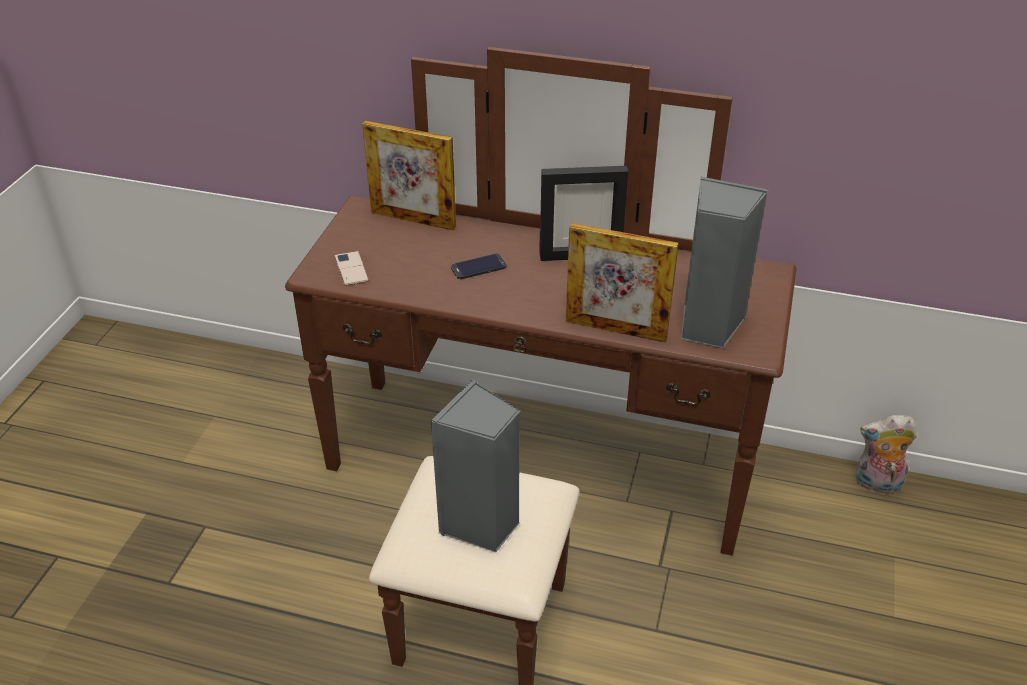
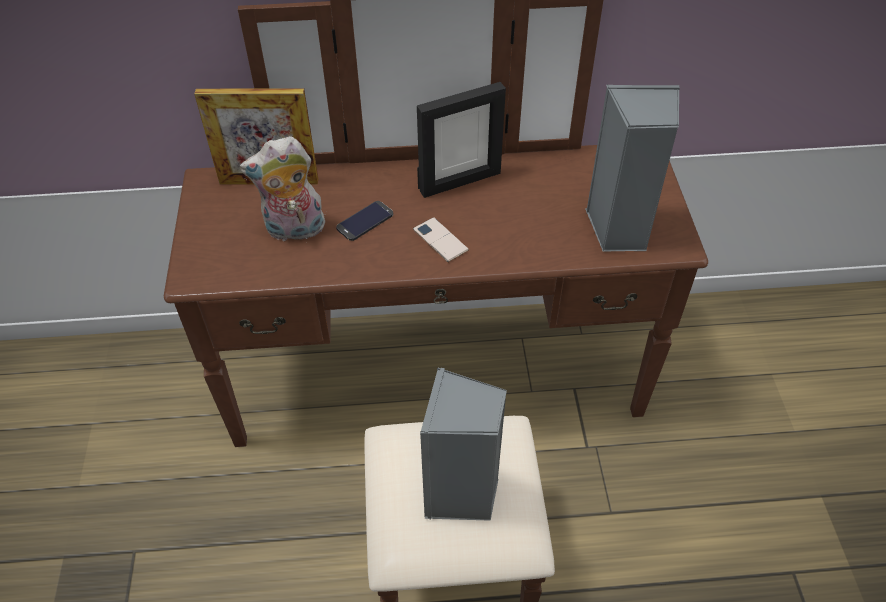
camera: 20 degrees left, 10 degrees up
(351, 269) = (230, 259): phone -> phone (440, 240)
(615, 329) = (536, 257): picture frame -> none
(877, 484) = (729, 309): plush toy -> plush toy (294, 231)

